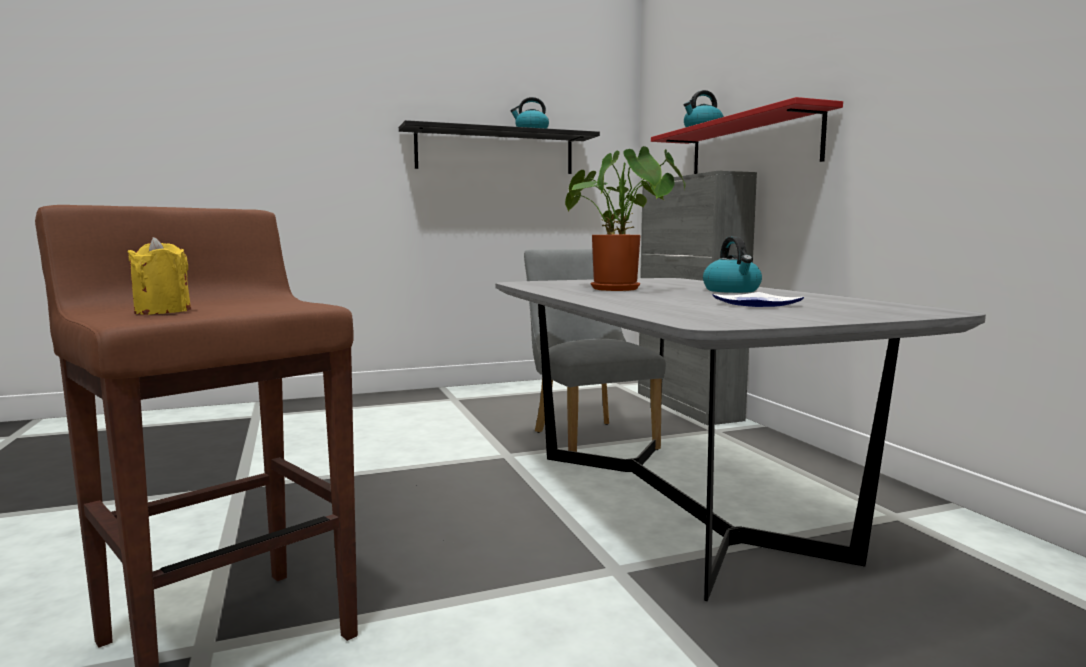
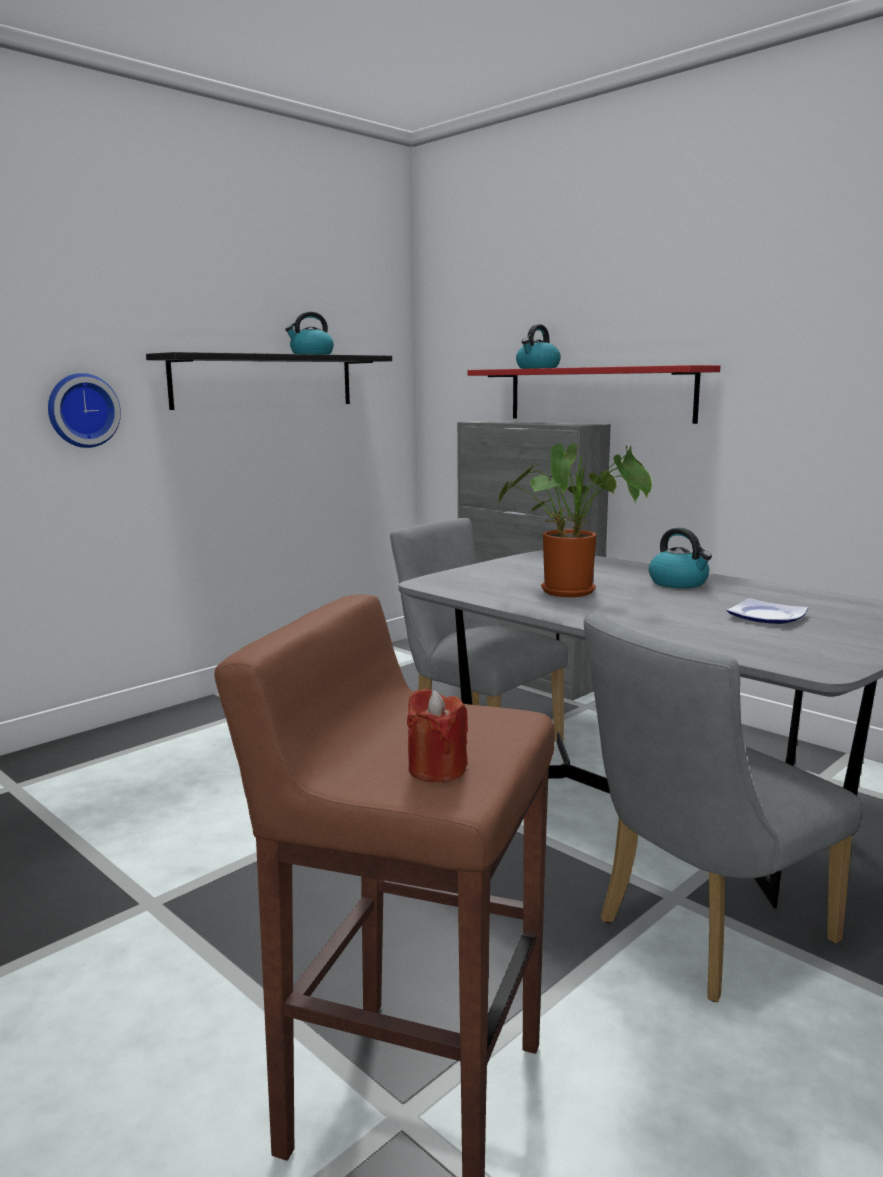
camera: 25 degrees left, 5 degrees up
(162, 311) = (437, 770): yellow candle -> red candle
(347, 164) = (82, 410): none -> wall clock
(604, 602) = (702, 935): none -> grey chair

